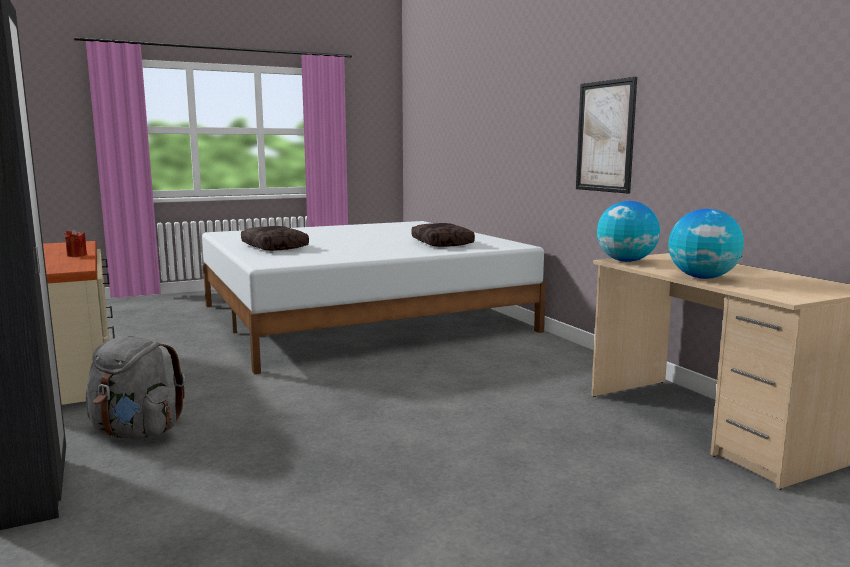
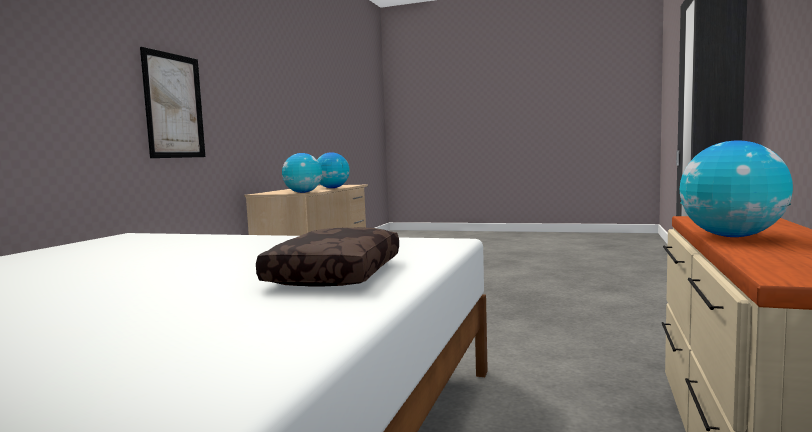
camera: 135 degrees left, 5 degrees down
(77, 255) = (732, 236): red candle -> globe
(136, 433) = (634, 339): grey backpack -> none
(443, 243) = (145, 247): brown pillow -> none

